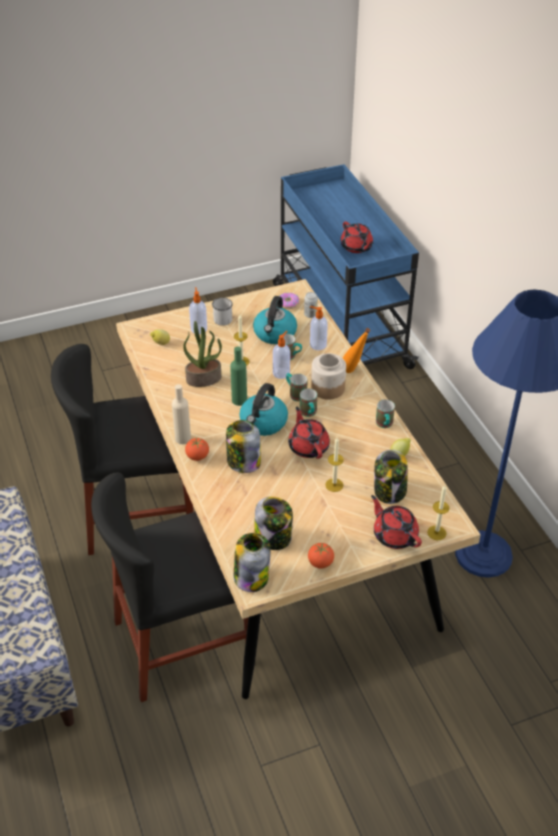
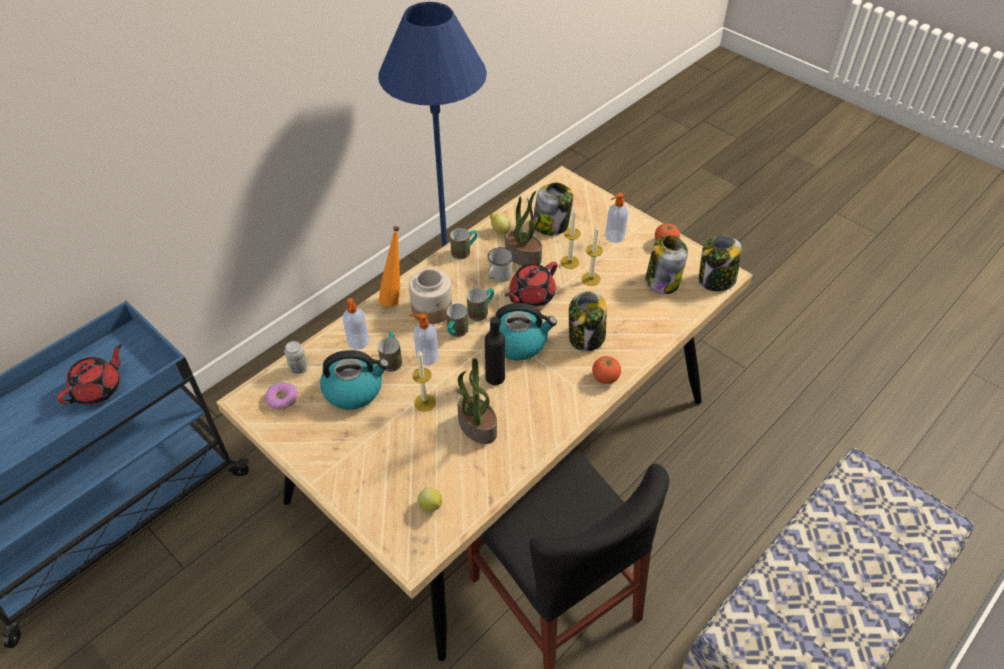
camera: 115 degrees left, 5 degrees up
(183, 438) = (587, 403): beige bottle -> none
(183, 642) = (681, 471): black chair -> none
(199, 329) = (379, 476): soap dispenser -> soap dispenser (614, 237)
(221, 318) = (344, 460): white mug -> white mug (498, 276)
(239, 400) = (495, 377): green bottle -> black bottle
(358, 459) = (524, 256): none -> potted plant
(394, 535) = (600, 210): red teapot -> none
(436, 533) = (579, 187): candle -> candle (591, 279)

